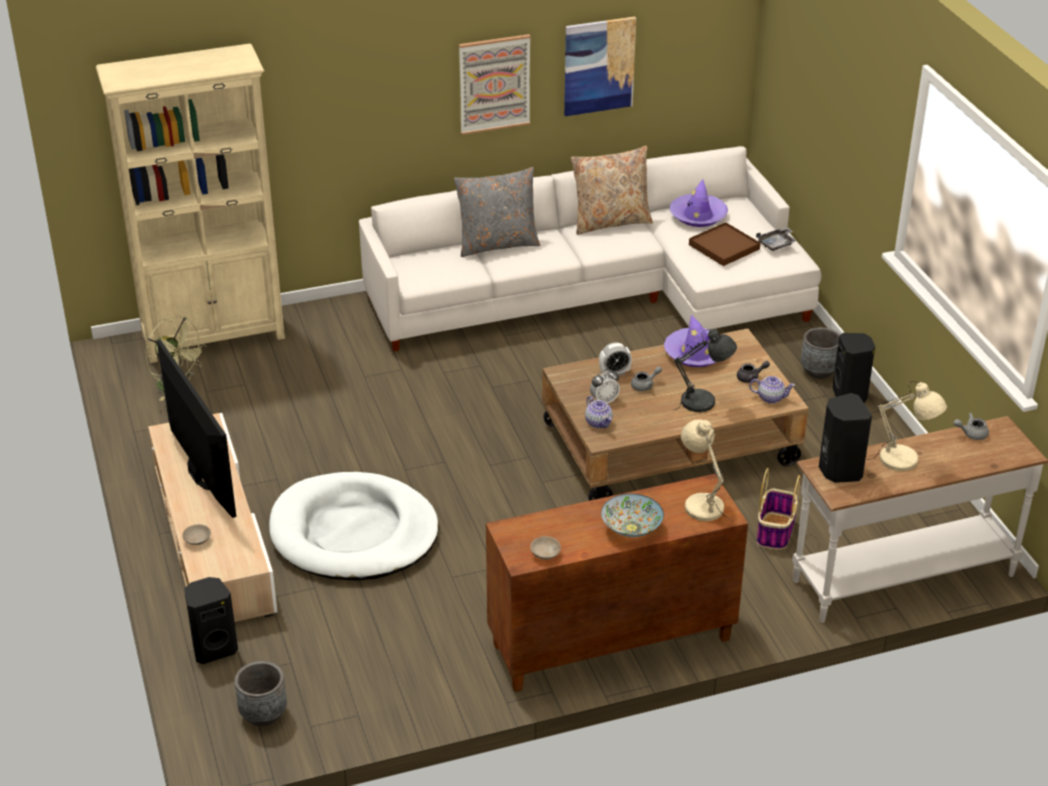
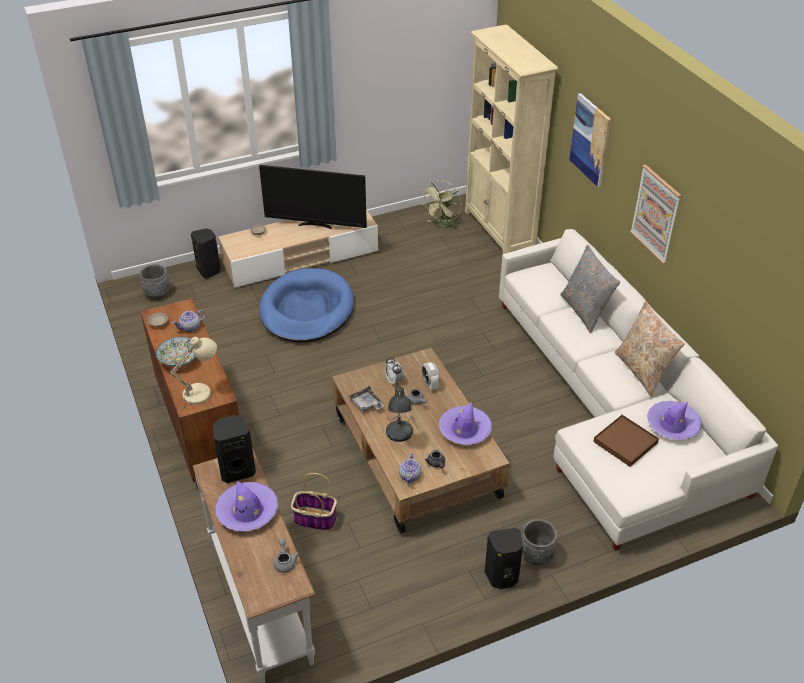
camera: 85 degrees right, 5 degrees up
(198, 475) = (316, 225): television -> television turned 45 degrees clockwise
(354, 533) = (307, 310): white dog bed -> blue dog bed
(599, 66) = (713, 264): picture -> picture (590, 140)
(599, 422) = (367, 378): teapot -> teapot (190, 328)
(776, 244) = (644, 479): grey tray -> grey tray (366, 404)
(903, 461) = (247, 511): beige table lamp -> purple hat

